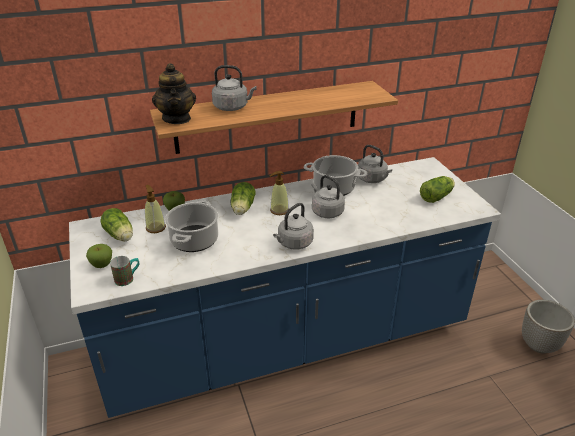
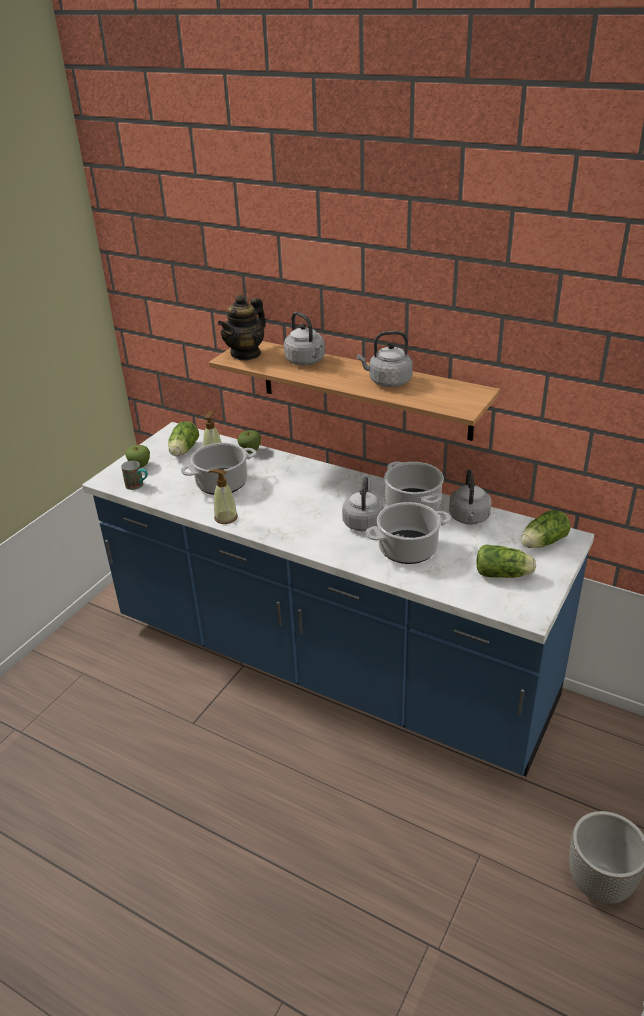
camera: 50 degrees right, 0 degrees up
(242, 209) = (299, 479): lettuce -> lettuce (541, 543)
(279, 210) = (326, 497): soap dispenser -> soap dispenser (225, 517)
(293, 243) = (285, 532): grey kettle -> grey kettle (387, 382)
(375, 212) = (407, 550): none -> cooking pot

